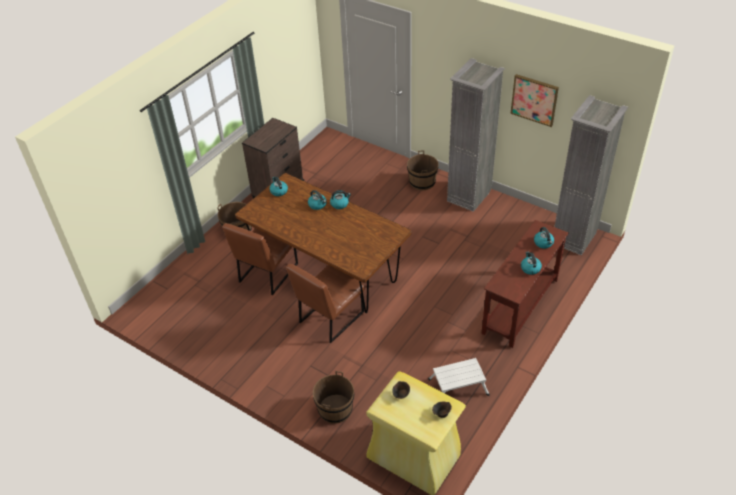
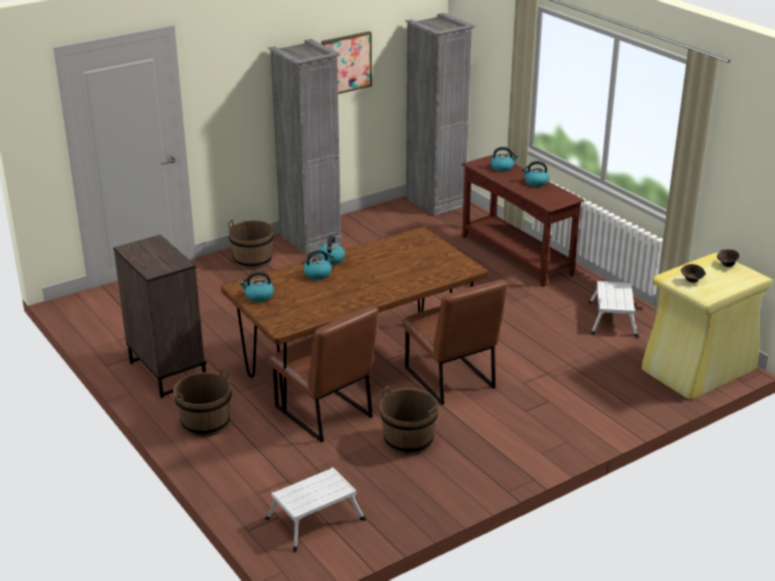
camera: 70 degrees left, 15 degrees down
(169, 303) = (314, 519): none -> white step ladder
(335, 409) = (607, 407): brown bucket -> brown bucket (408, 440)

